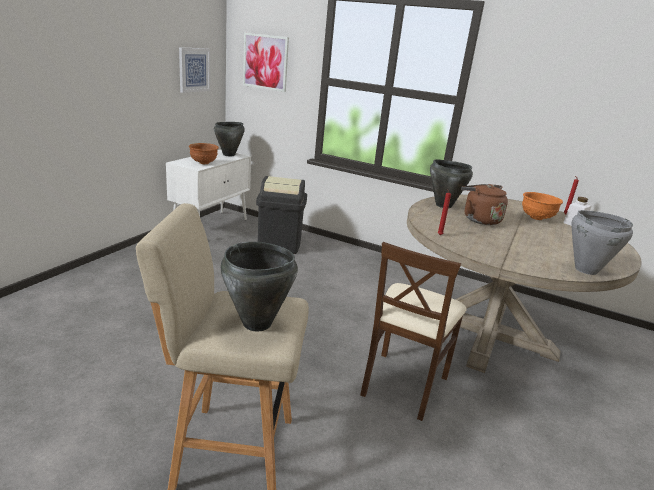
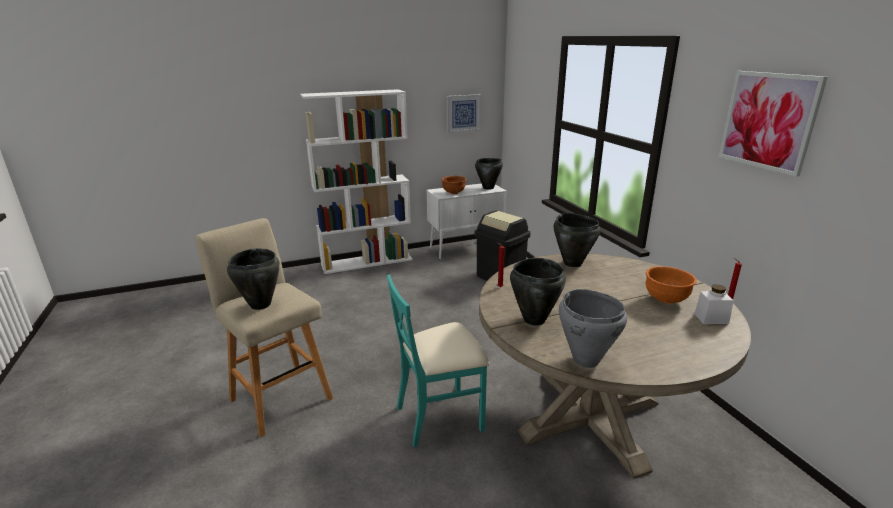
camera: 45 degrees right, 0 degrees up
(114, 263) = (367, 261): none -> white bookcase
(265, 62) = (524, 104): picture -> picture (768, 121)
(403, 384) = (440, 416): beige chair -> turquoise chair
(479, 219) = (581, 284): brown kettle -> none
(508, 253) = (533, 320): none -> black cooking pot

